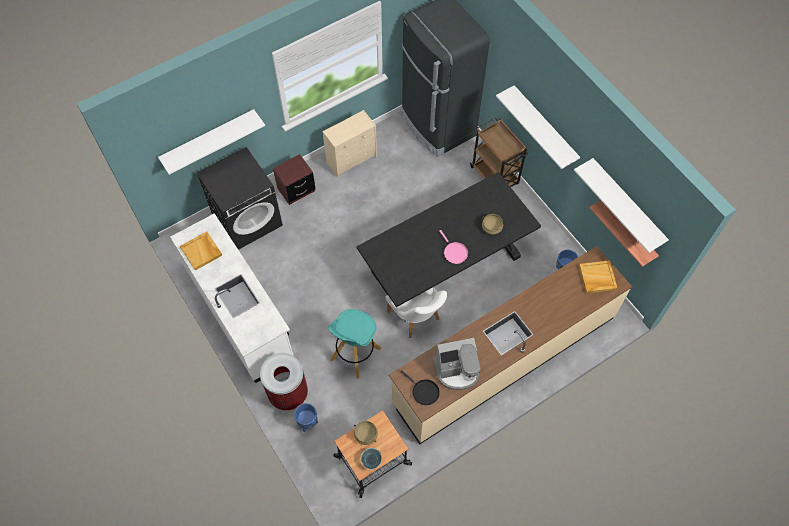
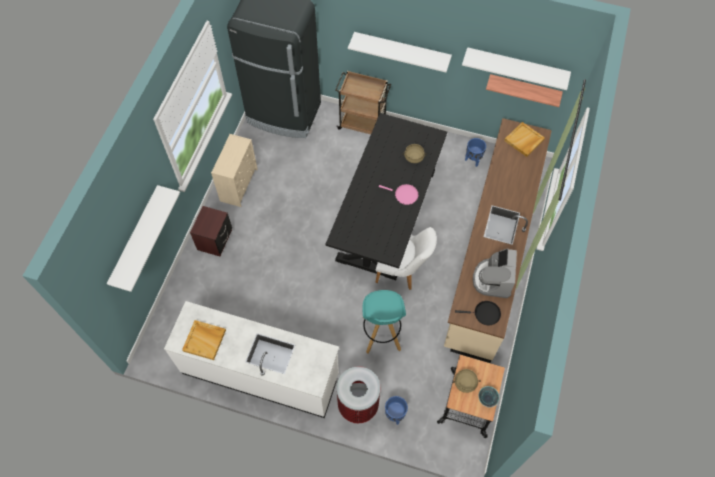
camera: 40 degrees left, 0 degrees up
(247, 219) = (195, 293): black washing machine -> none
(457, 370) = (493, 279): coffee machine -> coffee machine turned 150 degrees clockwise

